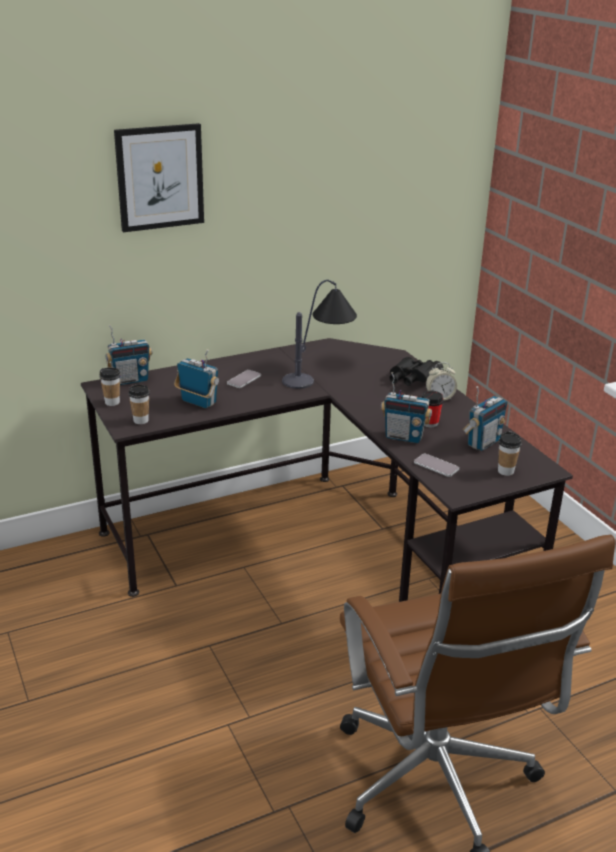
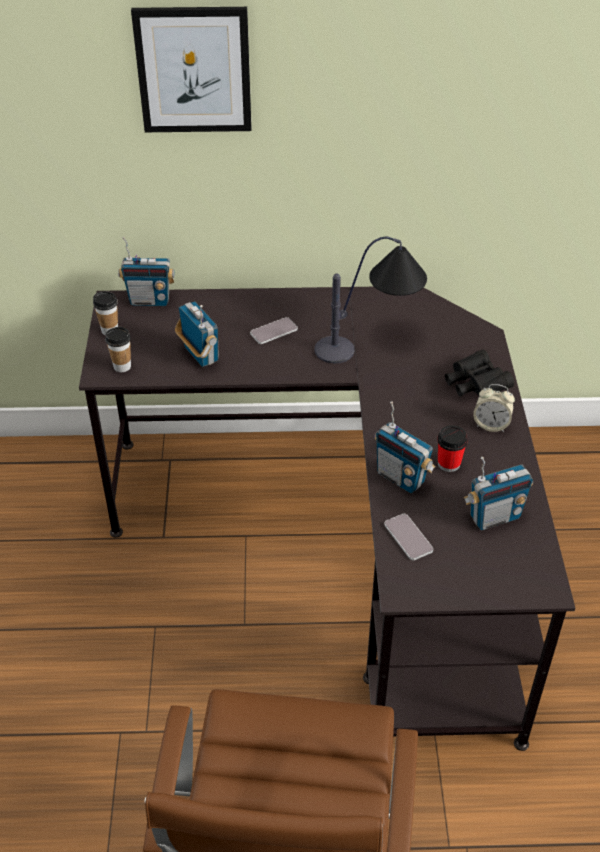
camera: 25 degrees right, 15 degrees up
(505, 471) = (490, 573): cup -> none

